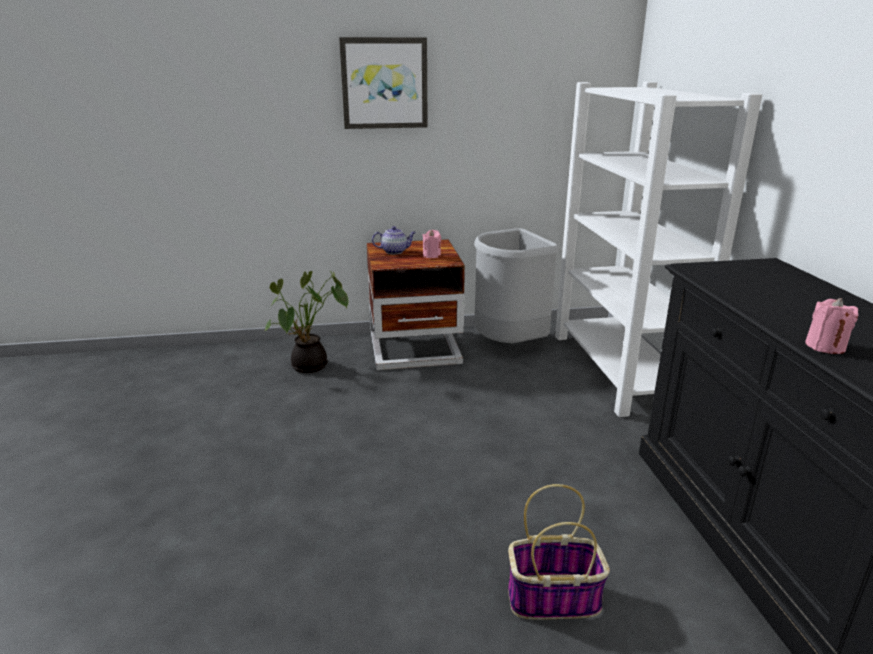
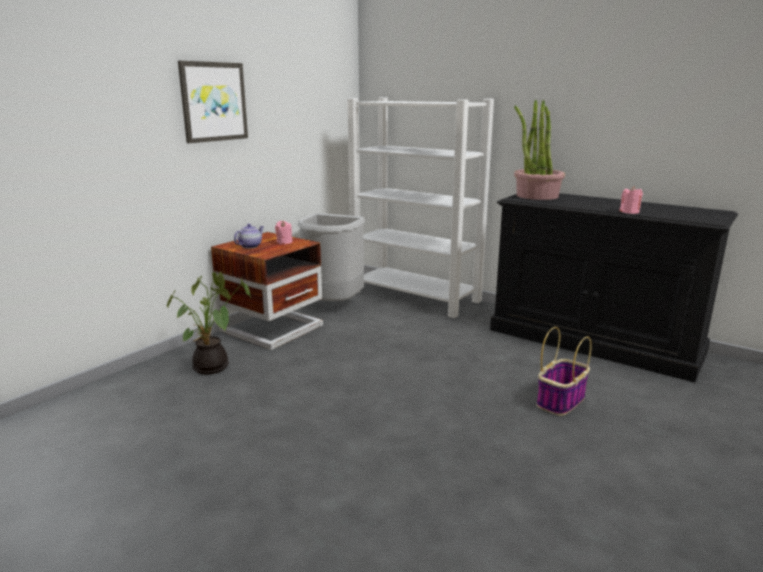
camera: 45 degrees left, 5 degrees down
(751, 271) = (536, 196): none -> potted plant

